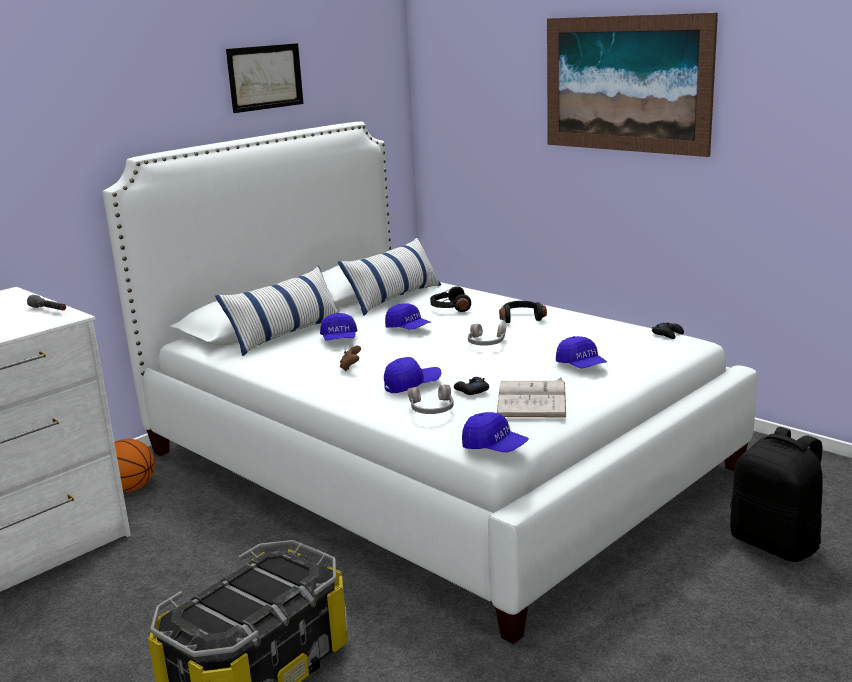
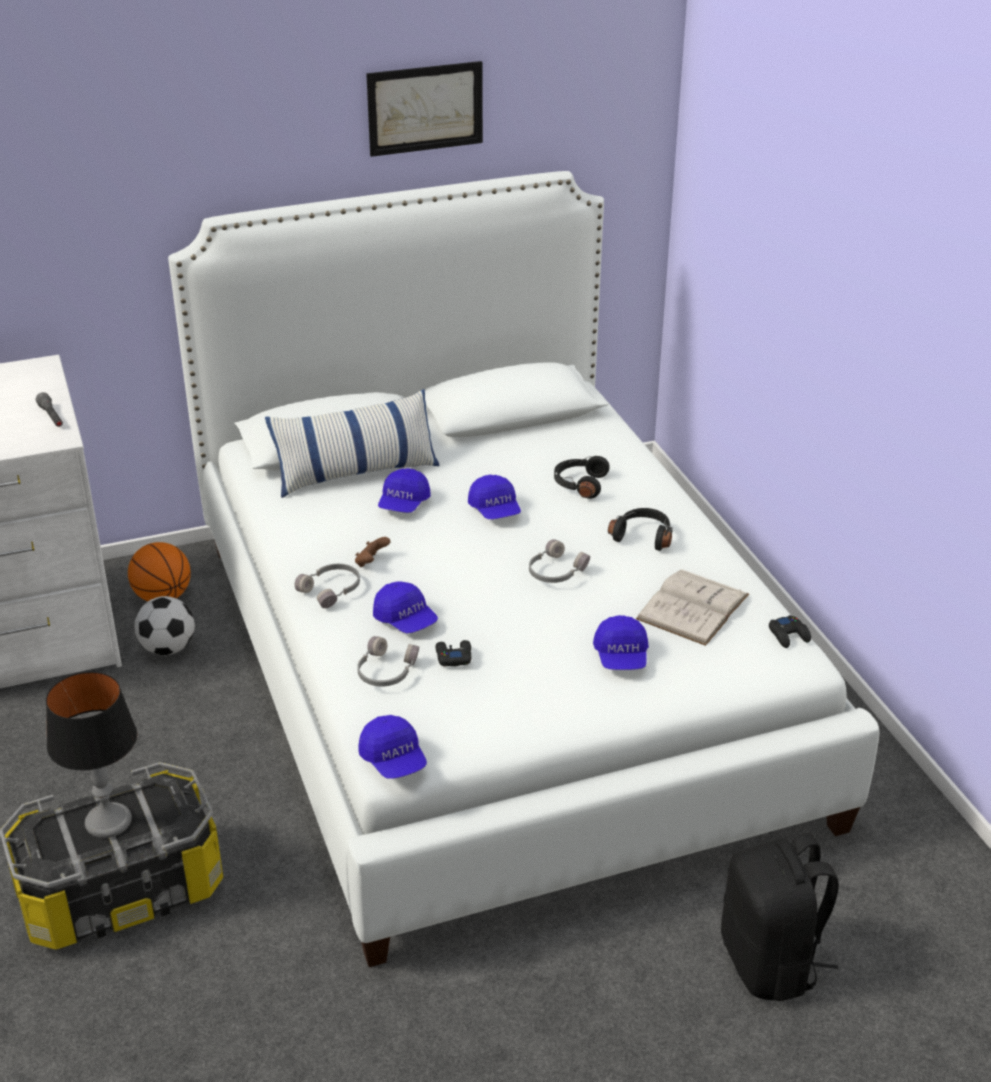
camera: 25 degrees right, 15 degrees up
(162, 514) = (168, 648): none -> football
(248, 593) = (108, 822): none -> table lamp
(338, 385) = (332, 590): none -> grey headphones
(394, 298) = (534, 440): pillow -> none
(412, 385) = (405, 620): blue cap -> blue cap turned 45 degrees clockwise
(531, 399) = (503, 697): white book -> white book (693, 607)
(626, 84) = (878, 247): picture -> none

